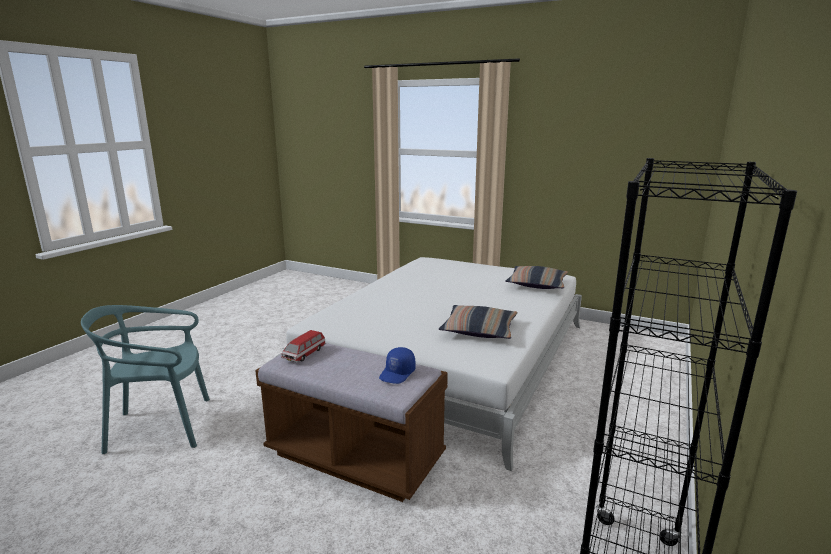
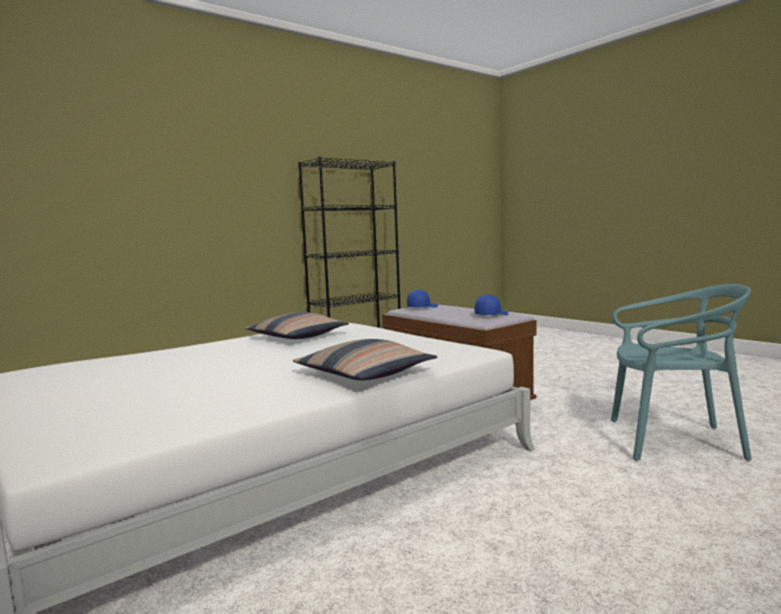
camera: 155 degrees left, 10 degrees down
(304, 354) = (491, 315): toy car -> blue cap
(537, 284) = (97, 362): pillow -> pillow (365, 374)

